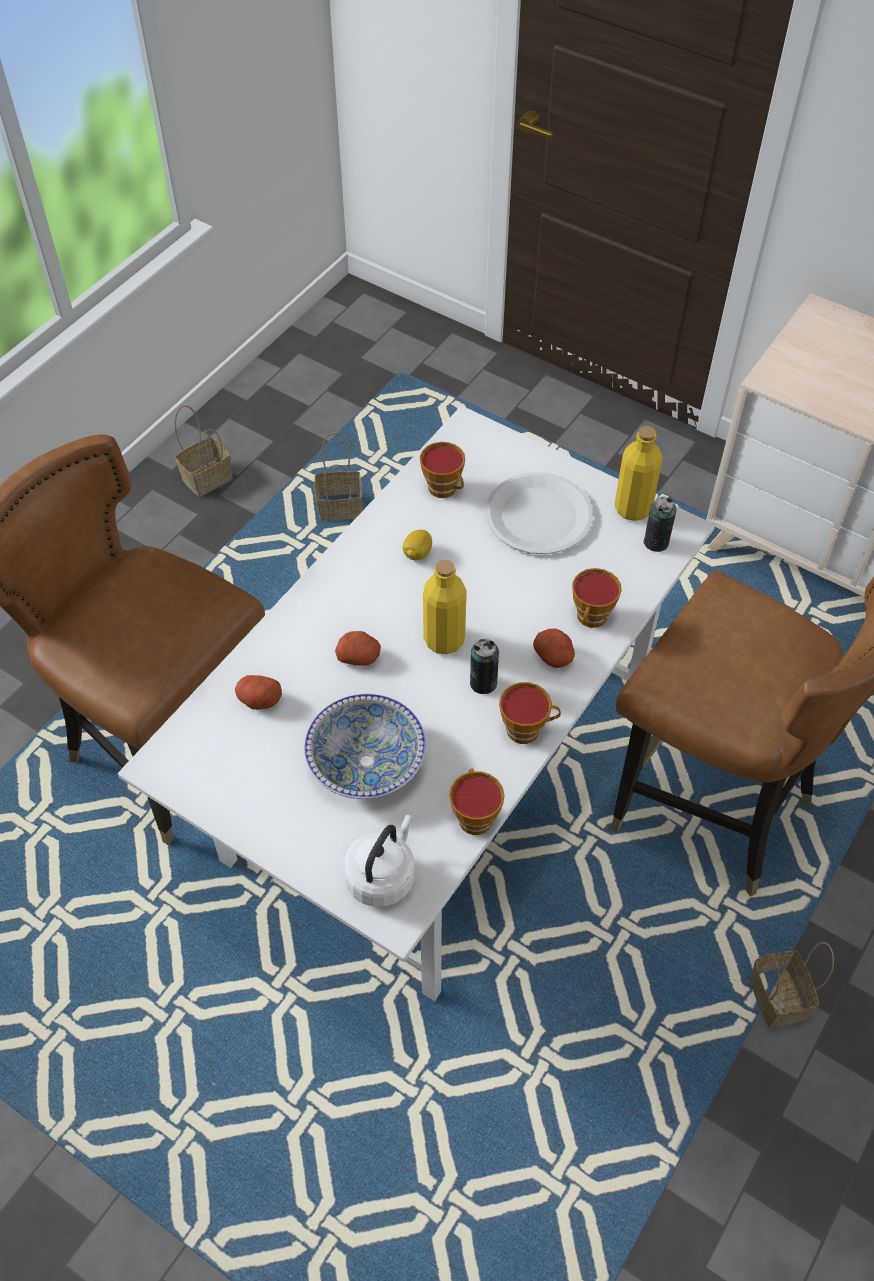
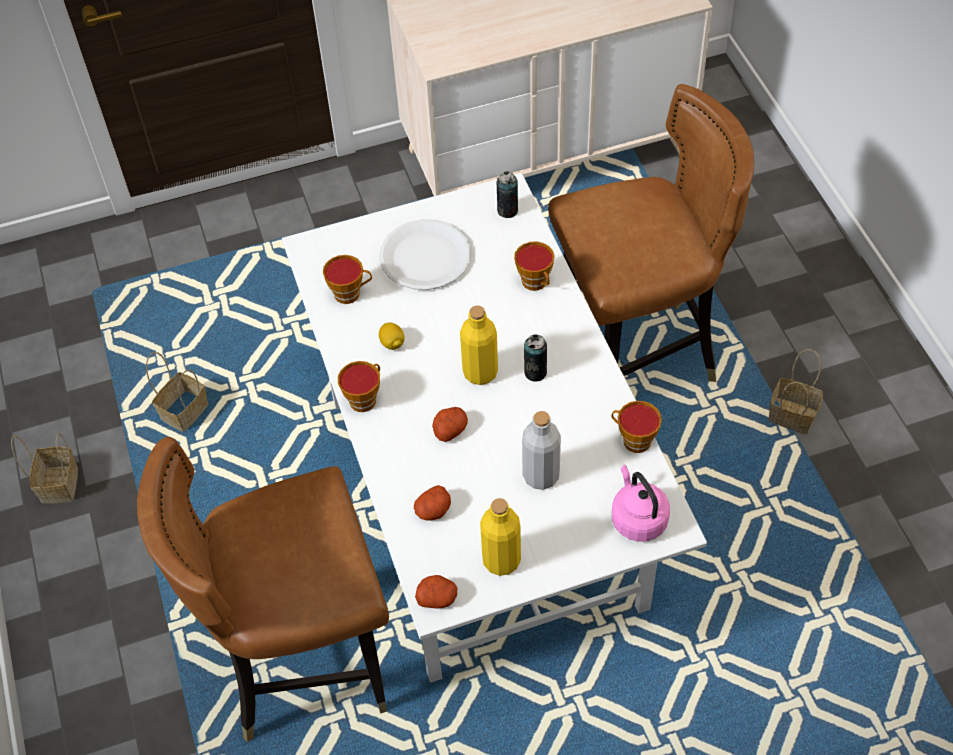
camera: 50 degrees left, 0 degrees up
(366, 761) = (541, 475): bowl -> grey bottle
(382, 875) = (637, 518): white kettle -> pink kettle
(527, 729) = (592, 371): cup -> cup (364, 398)
(554, 656) = (548, 321): potato -> potato (437, 597)
(633, 508) = (468, 204): yellow bottle -> yellow bottle (501, 560)

